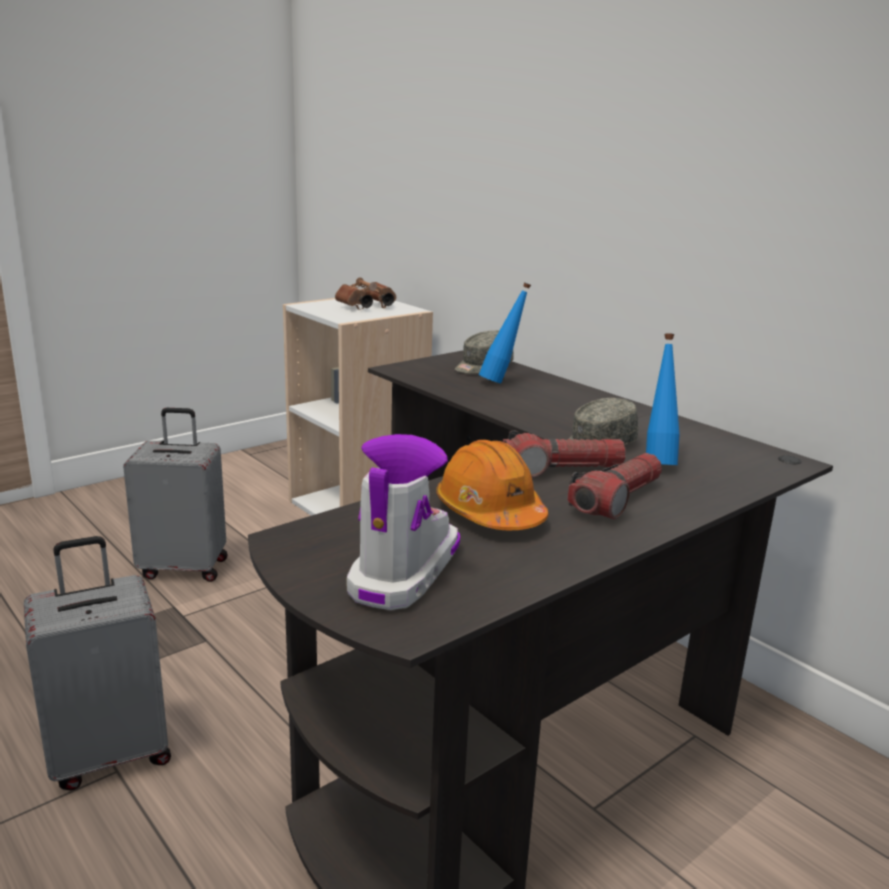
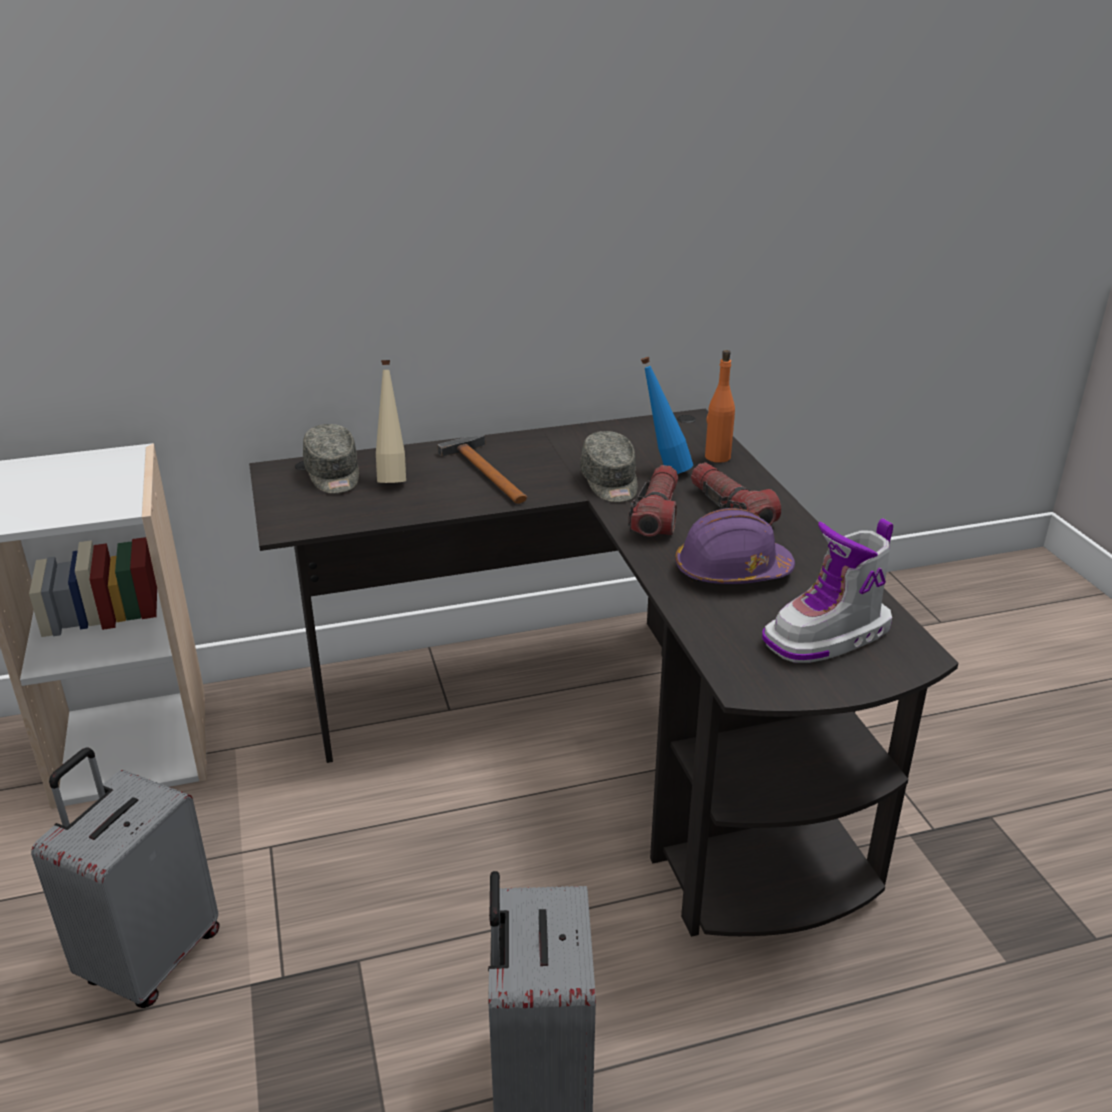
camera: 65 degrees left, 10 degrees up
(365, 307) = (75, 481): brown binoculars -> none
(403, 572) = (828, 637): boot -> boot turned 75 degrees counterclockwise
(489, 512) = (731, 571): orange hard hat -> purple hard hat
(502, 381) = (393, 478): blue bottle -> beige bottle
(553, 403) = (485, 471): none -> hammer
(725, 482) = (717, 457): none -> orange bottle

